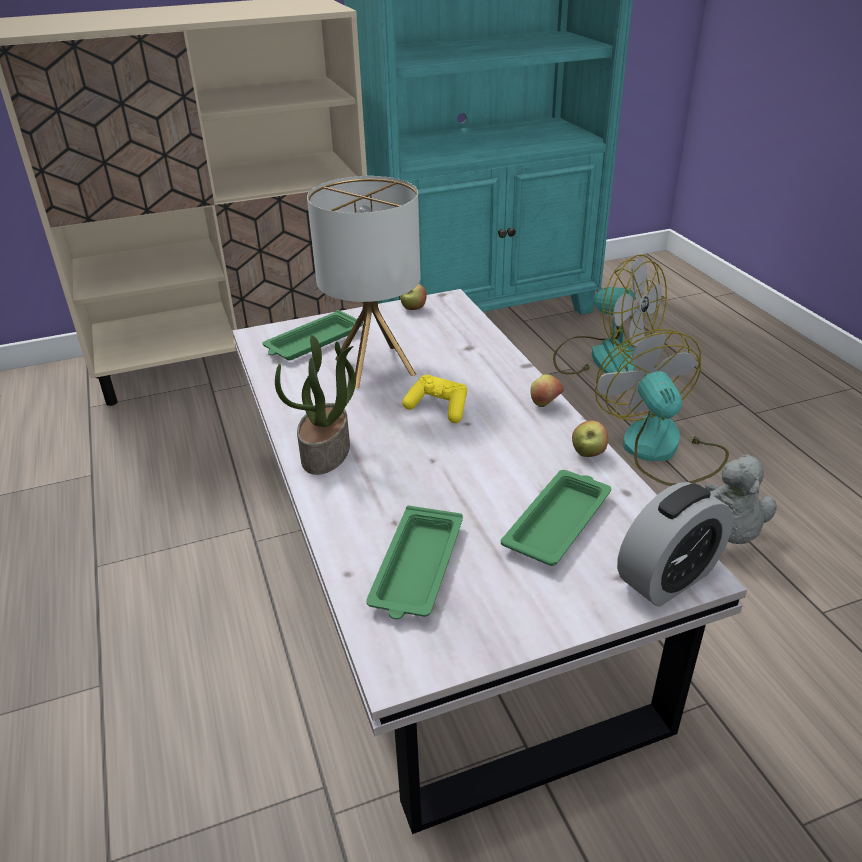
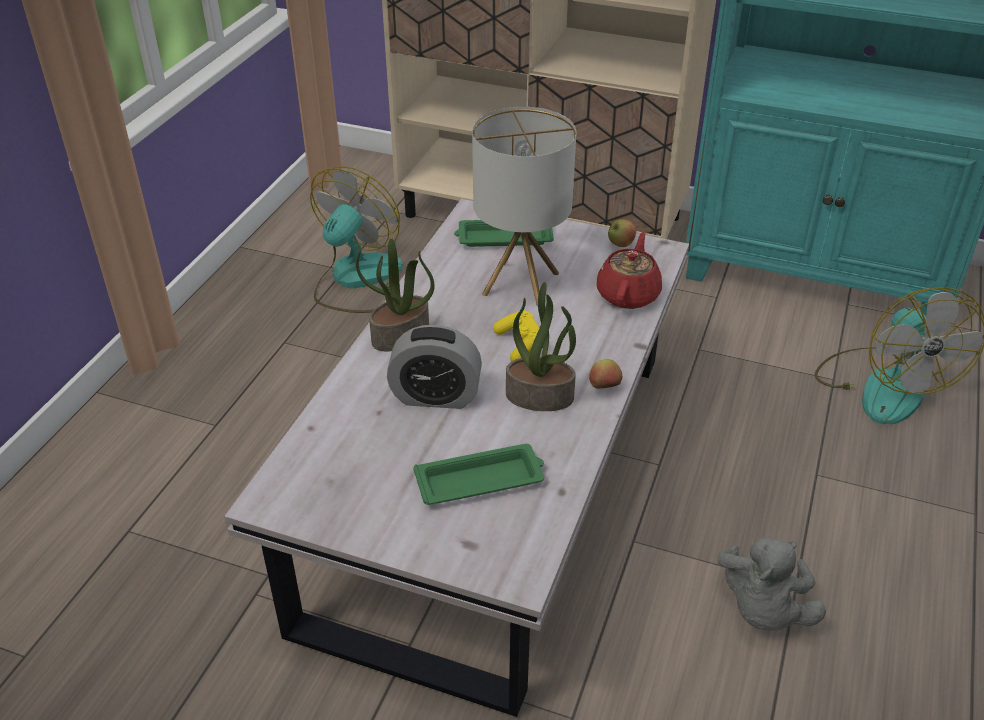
camera: 40 degrees right, 5 degrees up
(416, 569) = (351, 451): green tray -> none
(467, 337) = (628, 294): none -> red teapot
(508, 435) = (540, 396): none -> potted plant
(588, 453) = (578, 445): apple -> none
(661, 450) = (815, 507): fan -> fan (357, 281)
(668, 578) = (497, 566): alarm clock -> alarm clock (435, 396)

